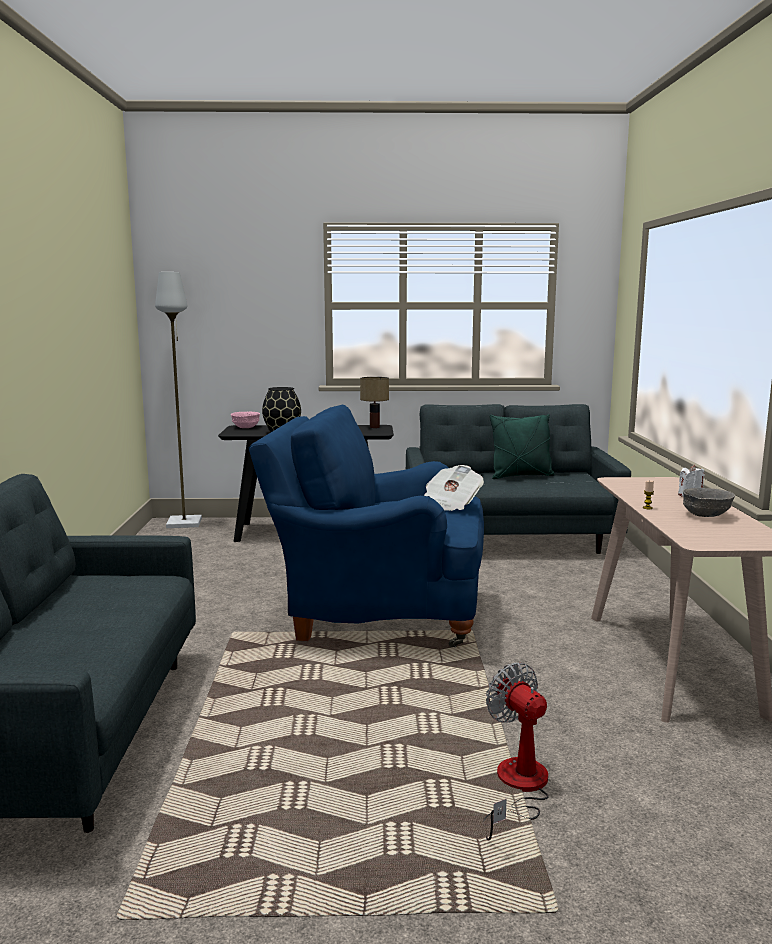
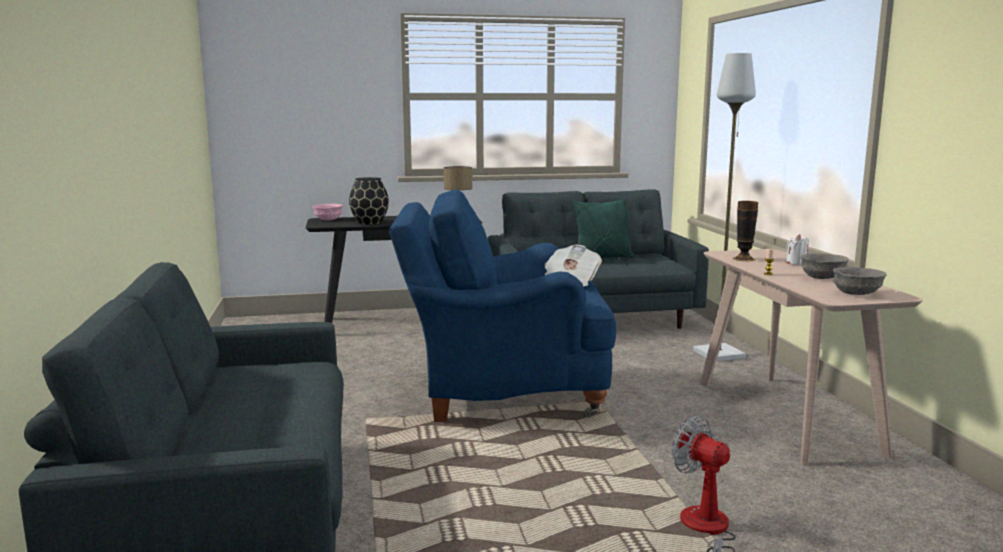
camera: 10 degrees left, 0 degrees up
(185, 523) = (262, 320): grey floor lamp -> grey floor lamp (718, 354)
(635, 488) = (743, 259): none -> vase
(729, 537) = (856, 294): none -> grey bowl

